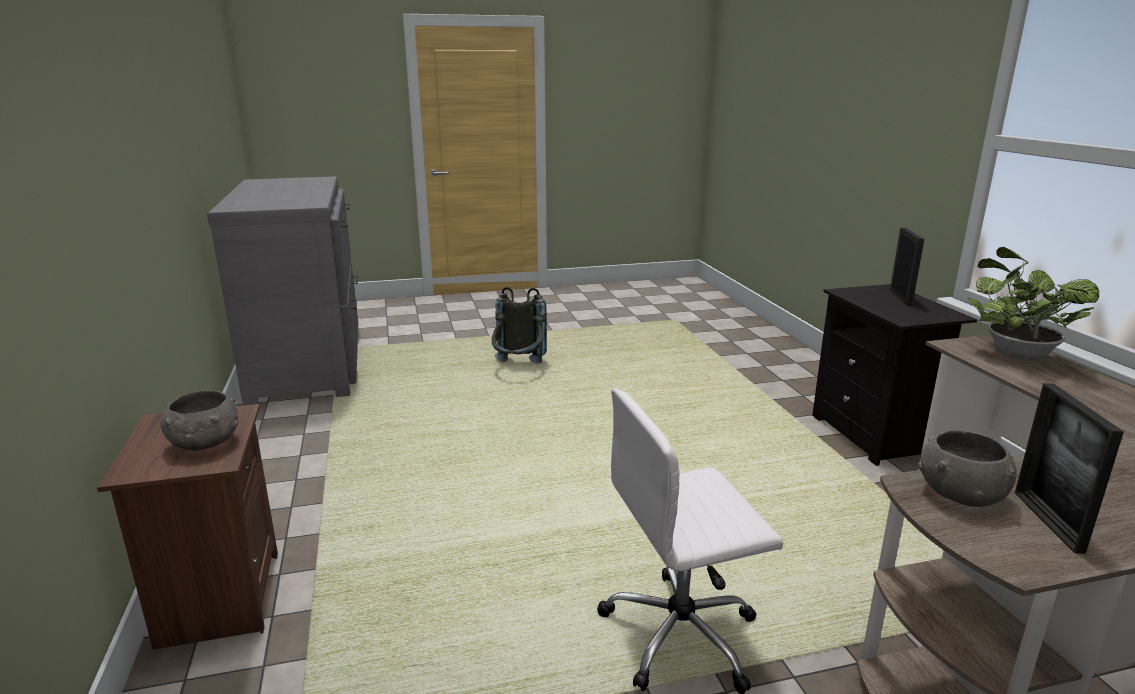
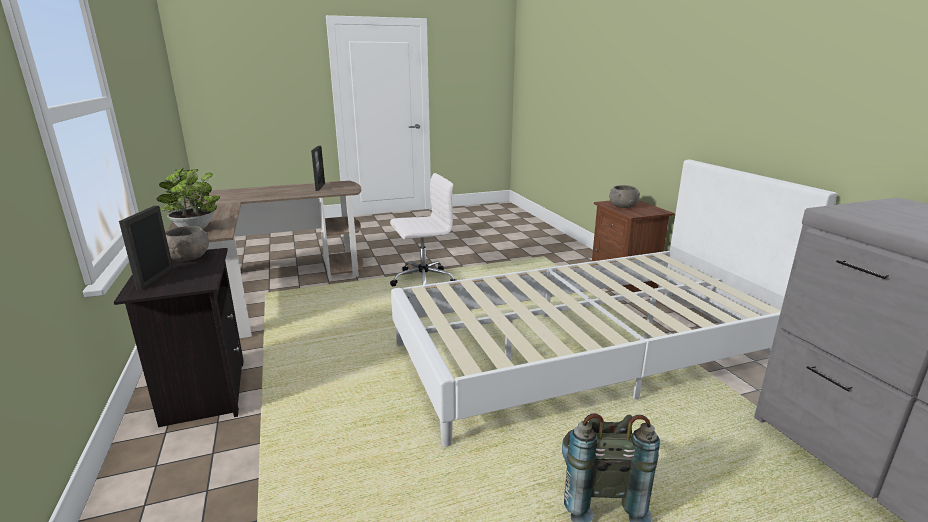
camera: 175 degrees right, 0 degrees up
(446, 454) = (585, 354): none -> white bed
(961, 494) = (337, 190): grey bowl -> grey bowl (188, 258)

